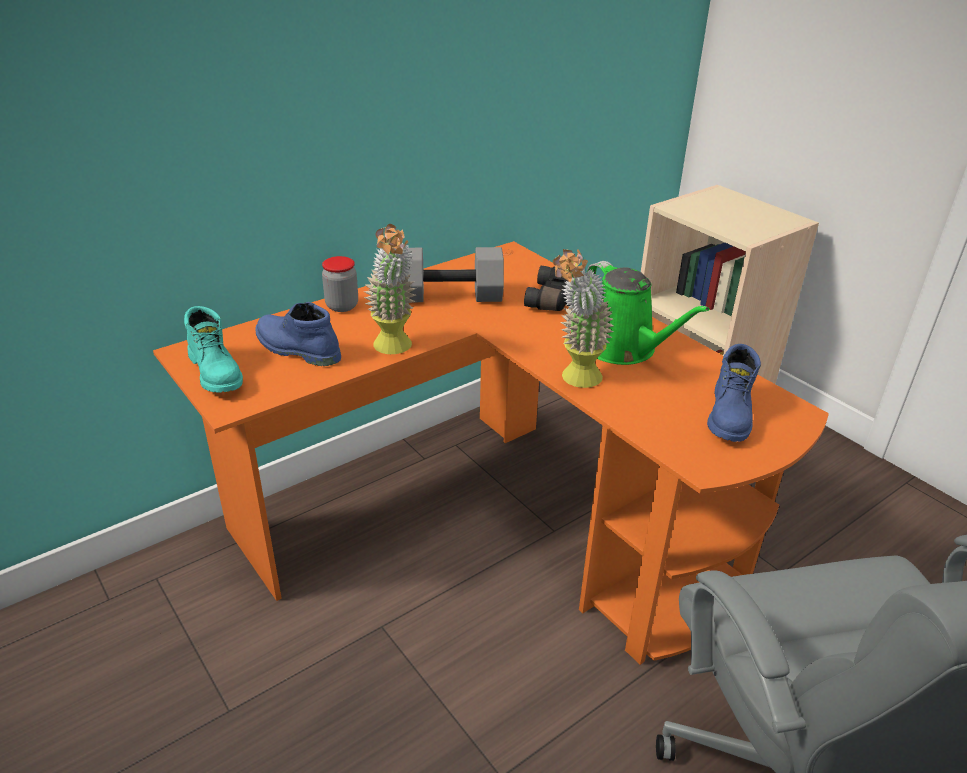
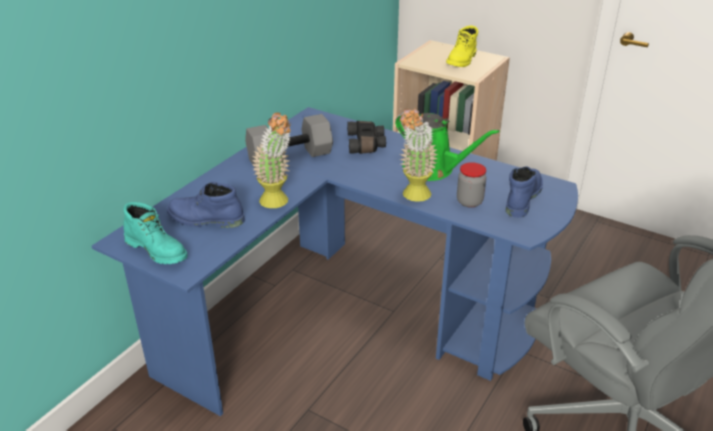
camera: 20 degrees left, 0 degrees up
(342, 306) = (216, 180): jar -> jar (469, 202)
(490, 518) = (345, 314): orange desk -> blue desk
(730, 416) = (522, 198): blue boot -> blue boot turned 150 degrees counterclockwise
(746, 216) = (462, 60): none -> yellow boot

